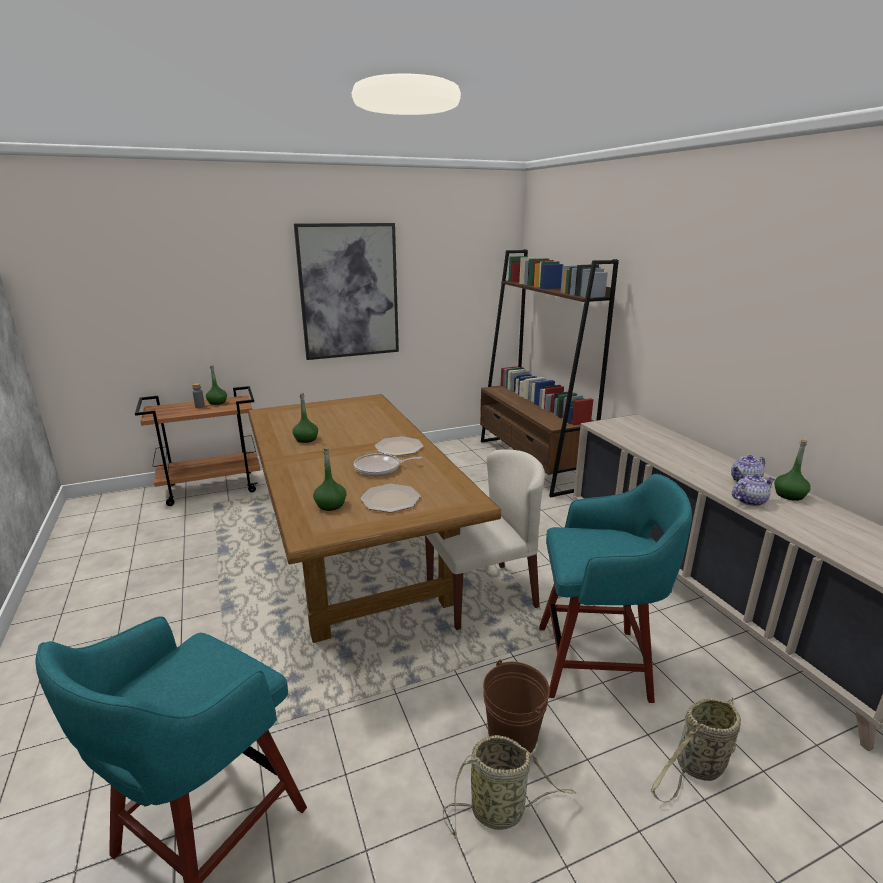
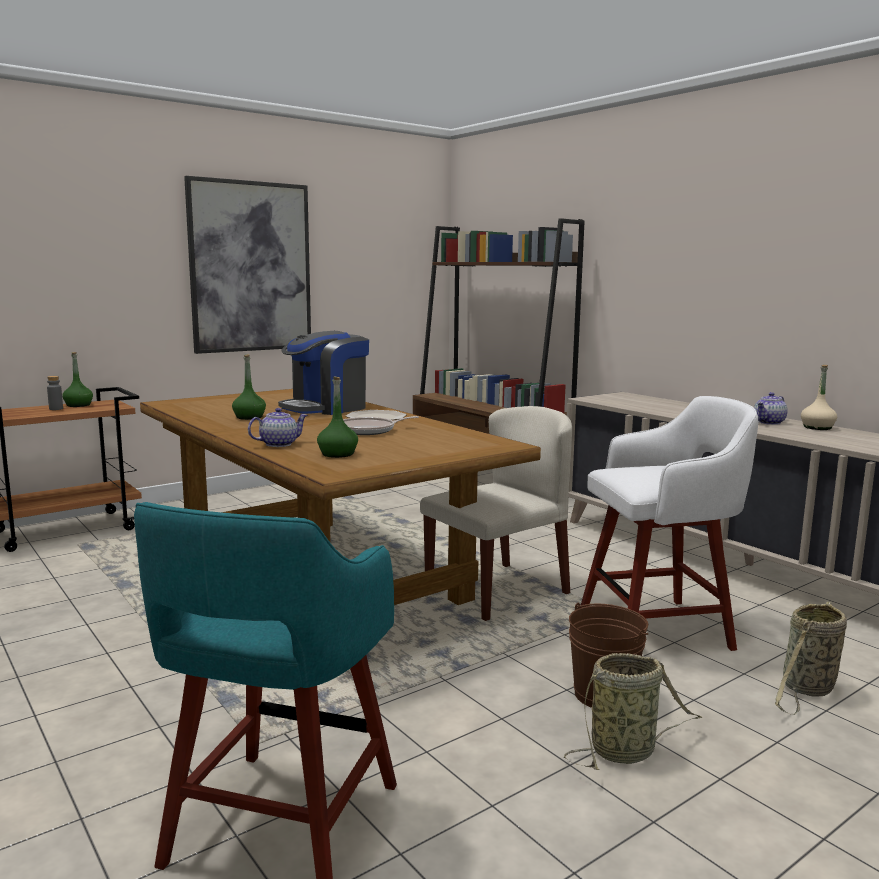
camera: 15 degrees left, 10 degrees down
(371, 429) = (326, 408): none -> coffee machine
(391, 499) = (407, 447): plate -> none
(596, 663) = (659, 628): turquoise stool -> white stool
(749, 501) = (784, 432): teapot -> teapot (279, 444)
(789, 495) = (817, 428): green bottle -> beige bottle

